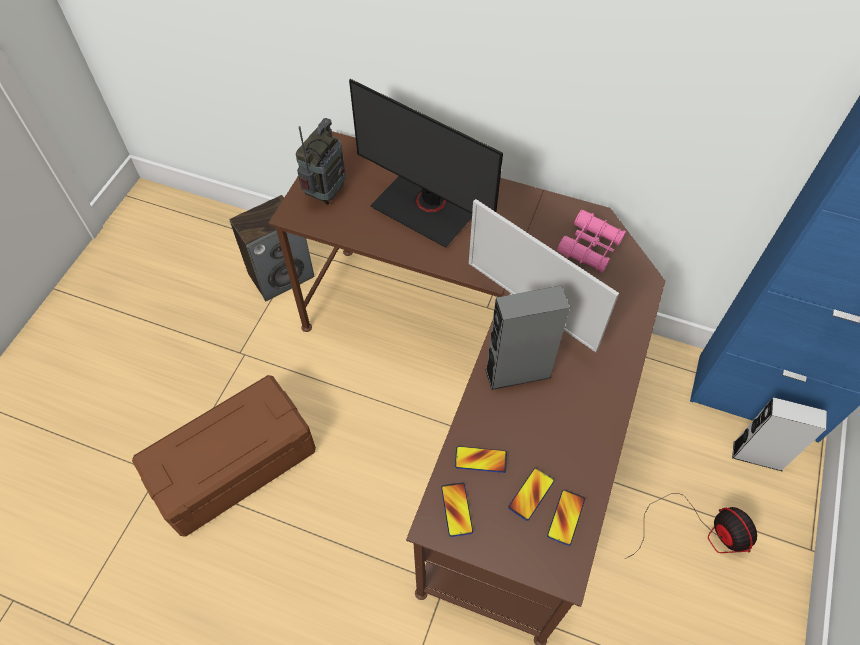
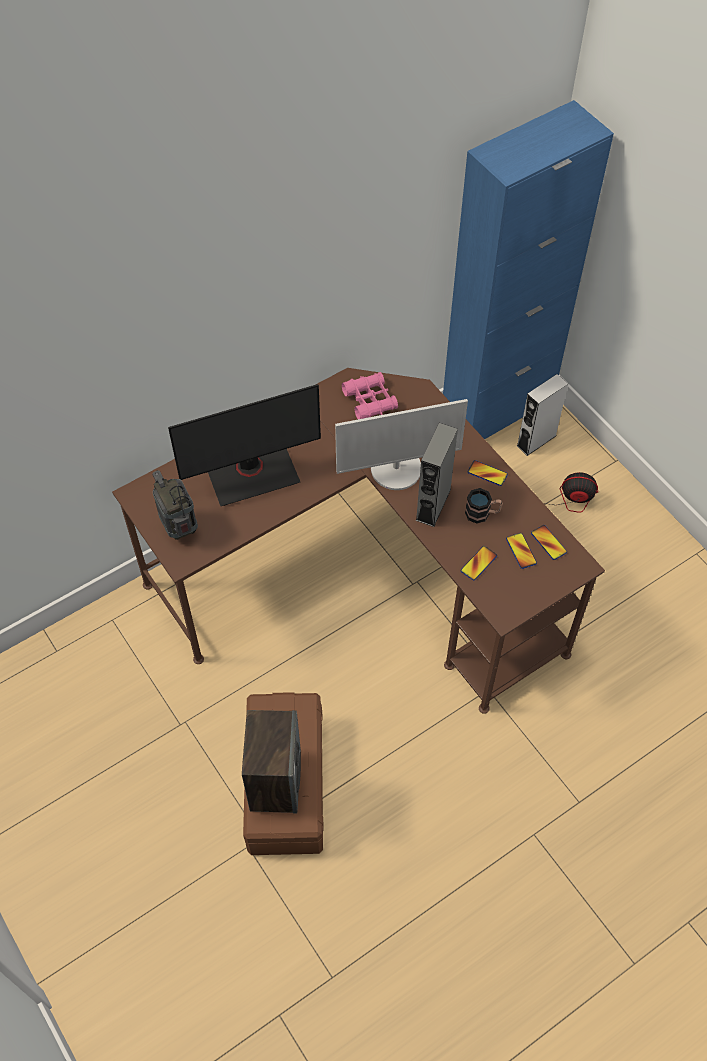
camera: 55 degrees left, 0 degrees up
(281, 275) = (127, 649): speaker -> speaker (275, 780)
(456, 509) = (502, 597): phone -> phone (487, 473)
(546, 426) = (482, 513): none -> mug

